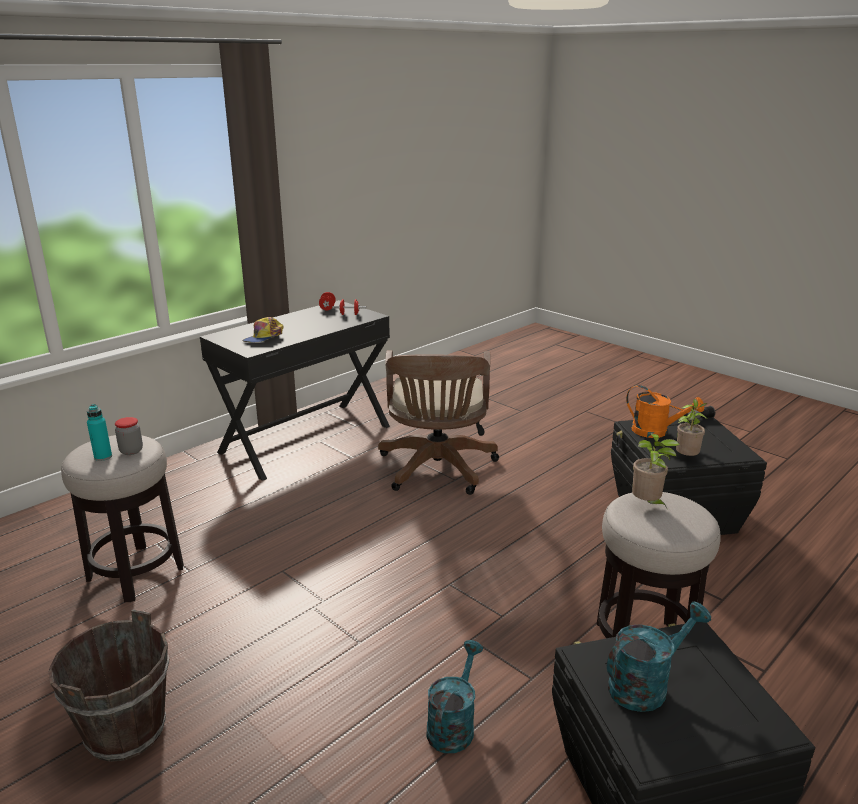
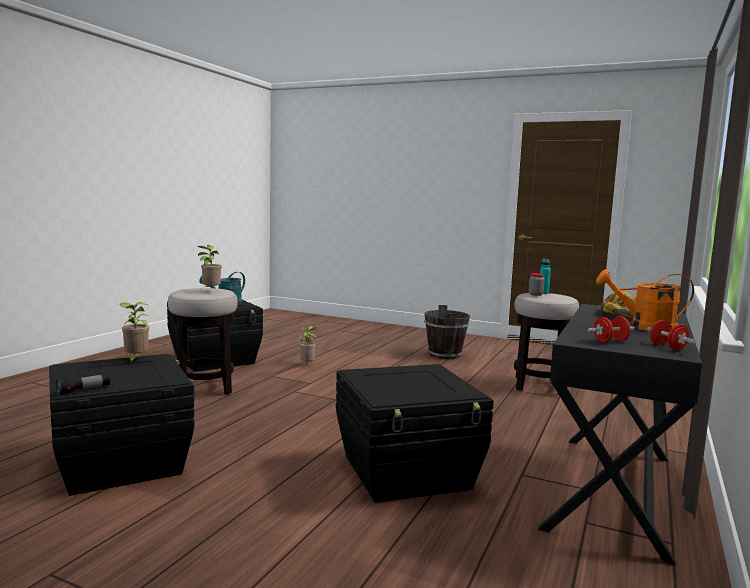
camera: 160 degrees right, 15 degrees down
(437, 470) = (407, 472): brown office chair -> black storage box
(453, 724) = (307, 364): turquoise watering can -> potted plant
(656, 432) = (149, 375): orange watering can -> orange watering can (645, 327)

